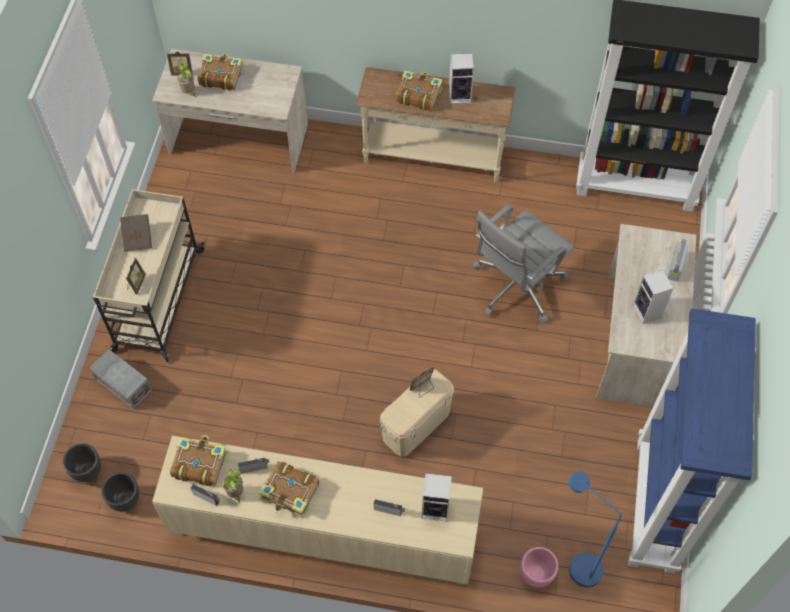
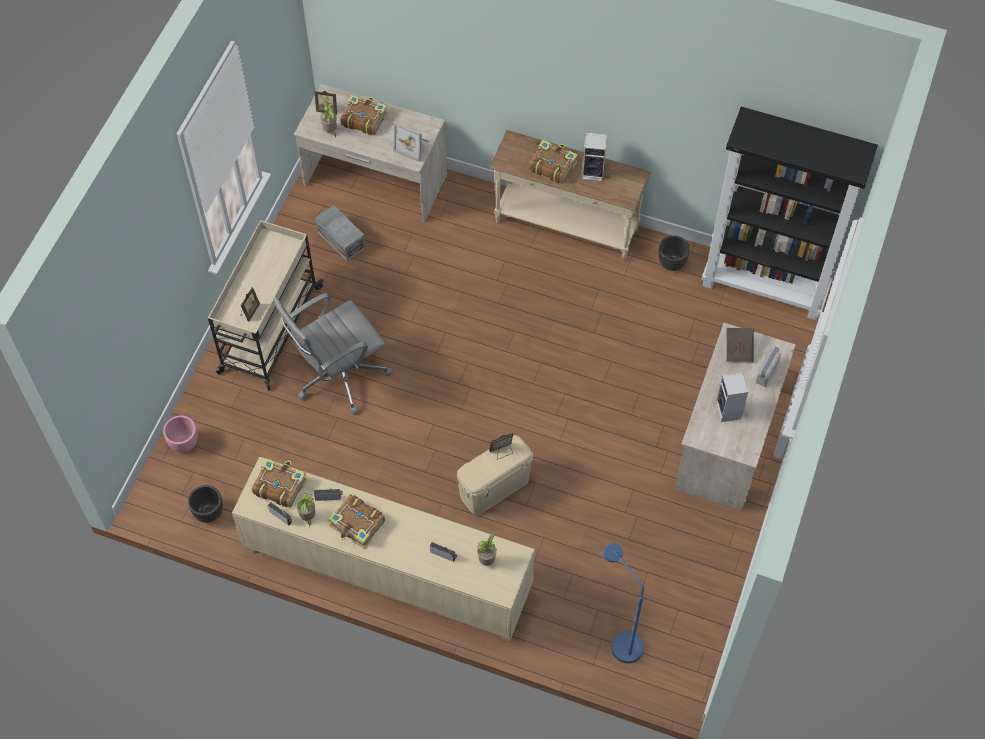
camera: 10 degrees right, 0 degrees up
(88, 471) = (178, 481): black planter -> black planter (672, 263)
(123, 383) = (224, 404): grey storage box -> grey storage box (341, 239)
(138, 238) = (258, 267): brown book -> brown book (738, 349)
(275, 96) = (413, 146): none -> picture frame
(436, 508) = (487, 560): speaker -> potted plant
(515, 287) = (620, 369): grey office chair -> grey office chair (338, 375)
(535, 574) = (579, 643): pink planter -> pink planter (184, 443)
(656, 506) = (709, 600): blue bookcase -> none

